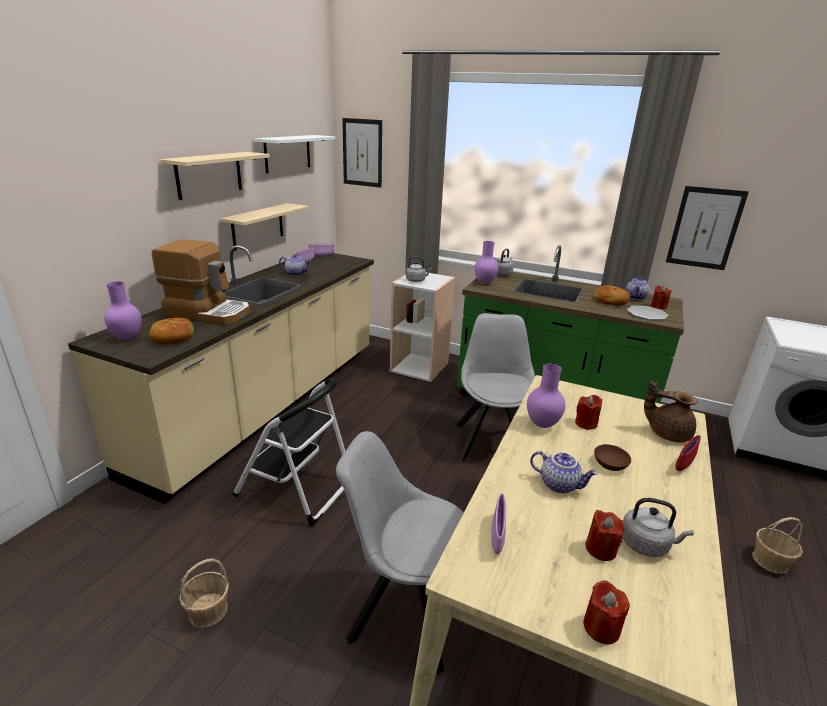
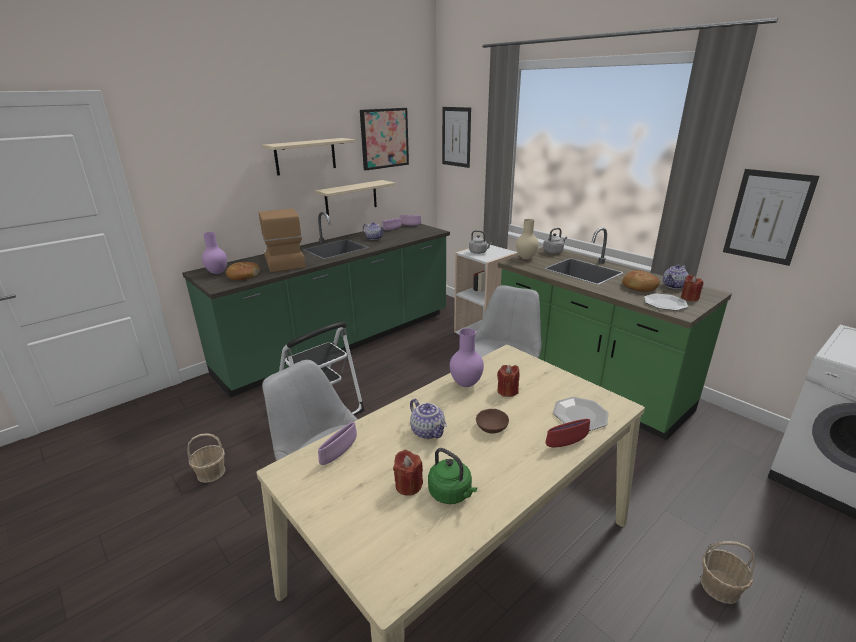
camera: 25 degrees right, 0 degrees up
(209, 312) = (283, 261): coffee machine -> coffee machine turned 150 degrees counterclockwise
(268, 405) = (341, 343): beige counter -> green counter
(287, 153) = (384, 138): white shelf -> picture
(484, 282) = (525, 258): purple vase -> beige vase
(601, 627) = (346, 536): red candle -> none
(646, 544) = (451, 494): grey kettle -> green kettle
(667, 433) = (580, 415): brown teapot -> plate

